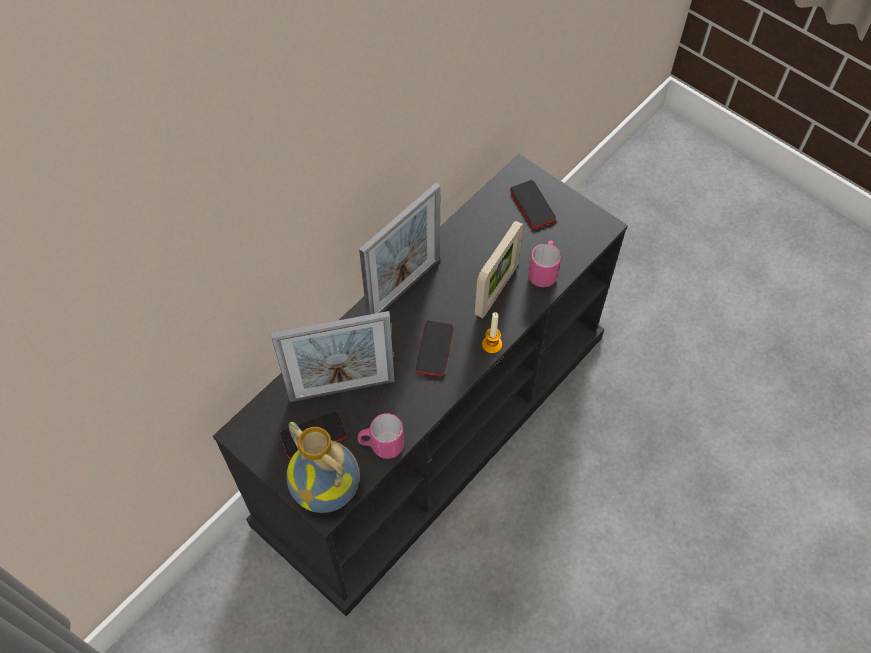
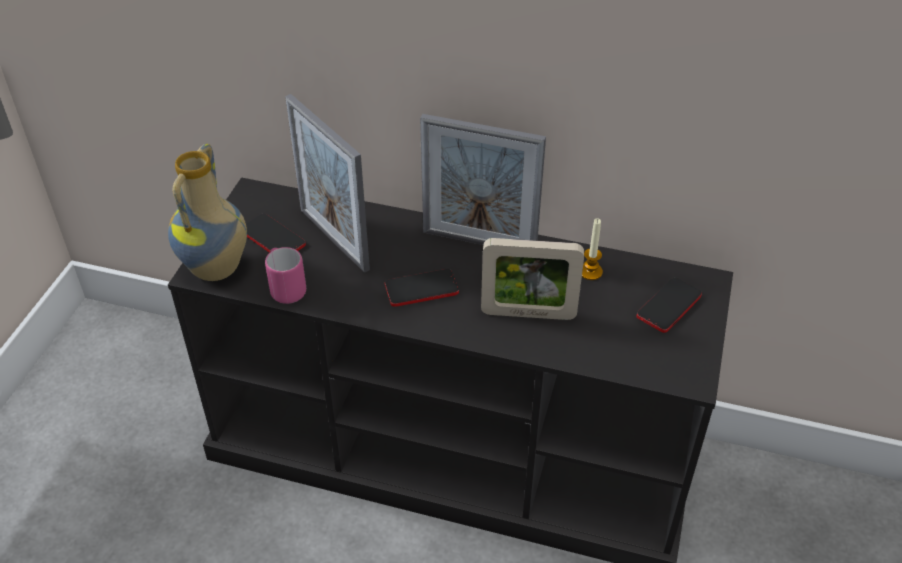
camera: 65 degrees right, 15 degrees down
(492, 344) = (456, 332): candle -> candle (590, 272)
(543, 271) = (584, 345): pink mug -> none

